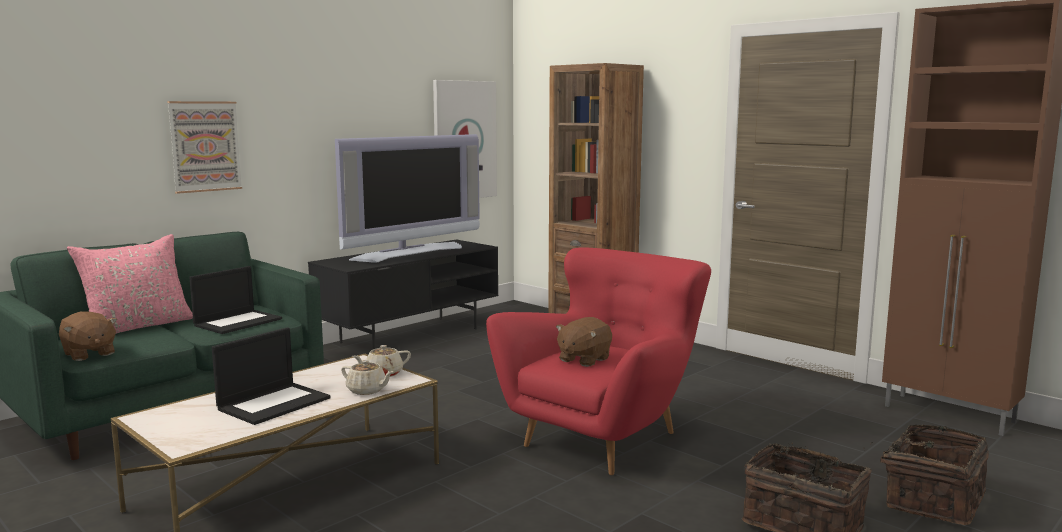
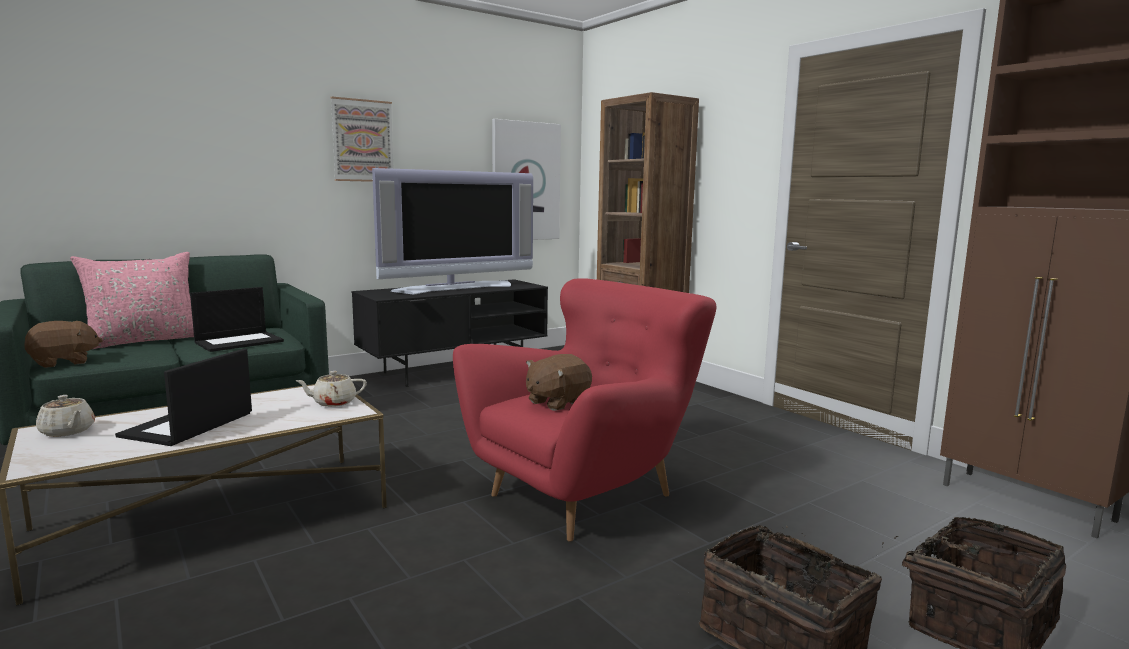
camera: 10 degrees right, 0 degrees up
(88, 354) = (64, 362): brown plush toy -> brown plush toy turned 90 degrees counterclockwise
(205, 146) = (242, 170): picture -> picture (362, 141)
(274, 403) = (188, 426): laptop -> laptop turned 150 degrees clockwise
(367, 390) = (297, 419): beige teapot -> beige teapot (67, 431)

